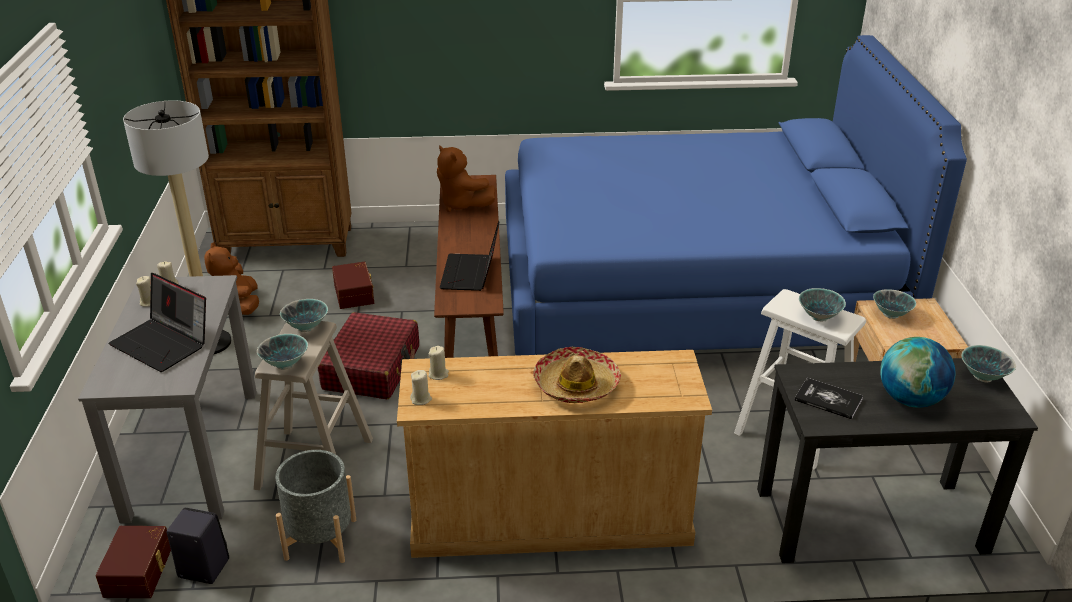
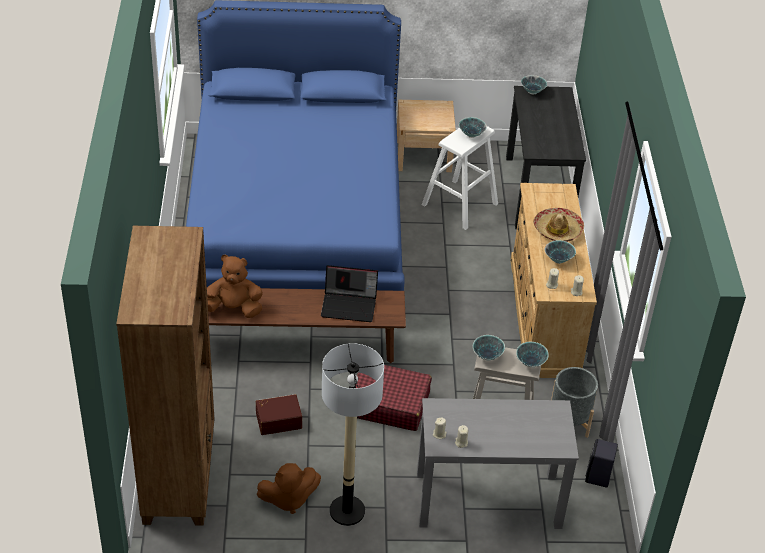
camera: 90 degrees left, 10 degrees up
(140, 571) = (604, 508): brown storage box -> none
(164, 343) = (514, 424): laptop -> none
(462, 204) = (233, 308): brown plush toy -> brown plush toy turned 135 degrees counterclockwise
(828, 400) = (555, 146): book -> none
(891, 315) = (417, 120): bowl -> bowl (559, 260)
(910, 399) = (553, 119): globe -> none

